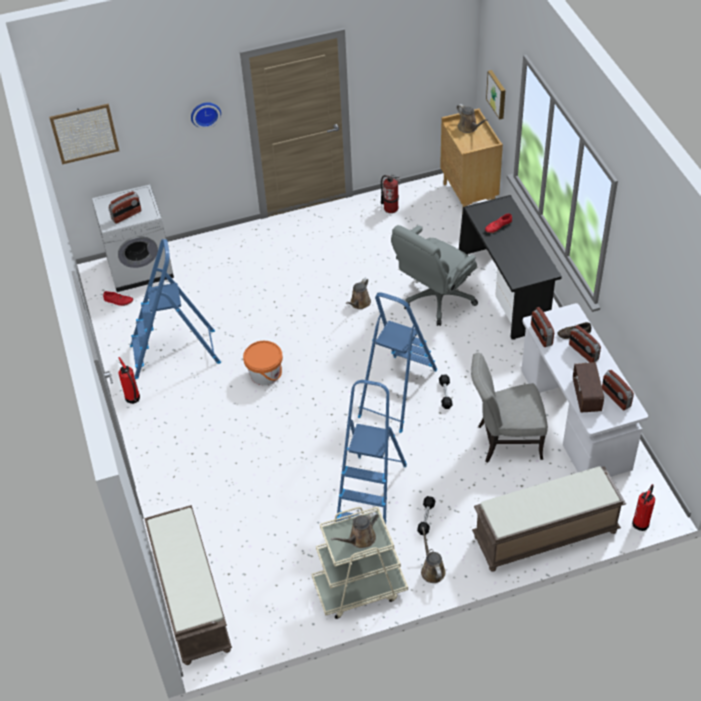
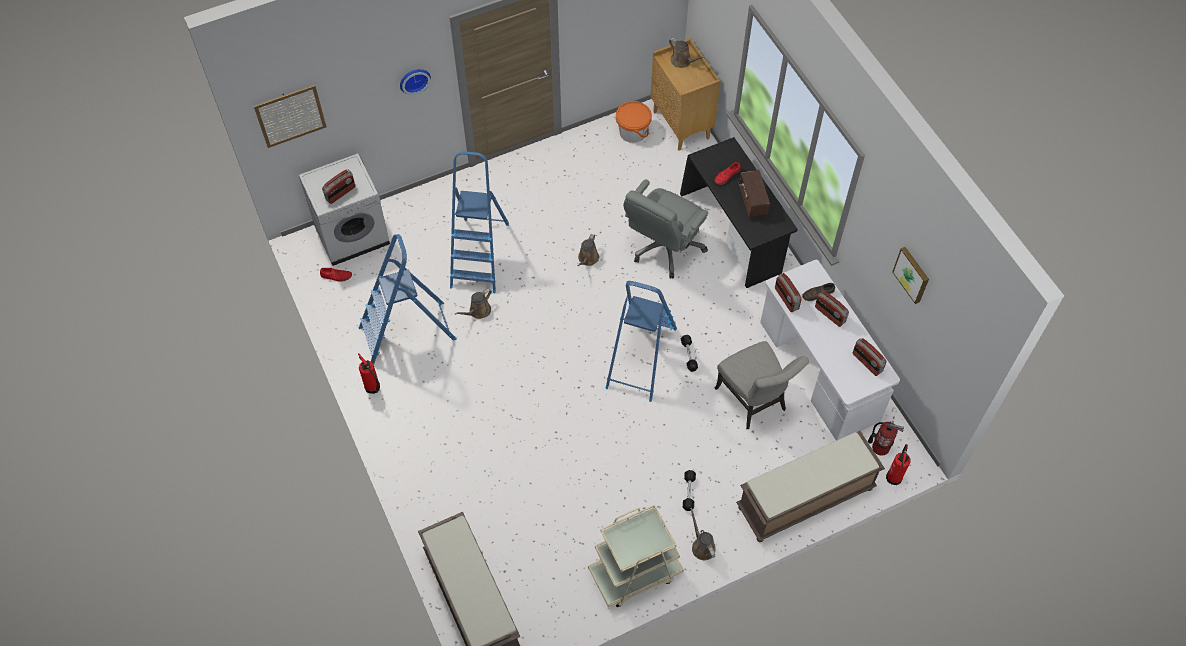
camera: 10 degrees left, 10 degrees up
(265, 374) = (504, 348): orange bucket -> orange bucket (633, 132)
(360, 539) = (641, 540): brown watering can -> brown watering can (478, 311)
(371, 497) = (632, 475): blue step ladder -> blue step ladder (479, 255)
(391, 208) = (603, 144): fire extinguisher -> fire extinguisher (880, 447)
(497, 94) = (714, 31): picture -> picture (912, 274)
(505, 441) = (754, 401): grey chair -> grey chair turned 105 degrees counterclockwise
(586, 395) = (839, 363): radio -> radio (752, 201)

